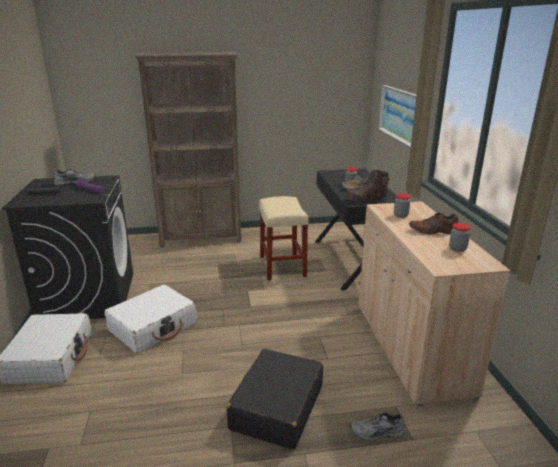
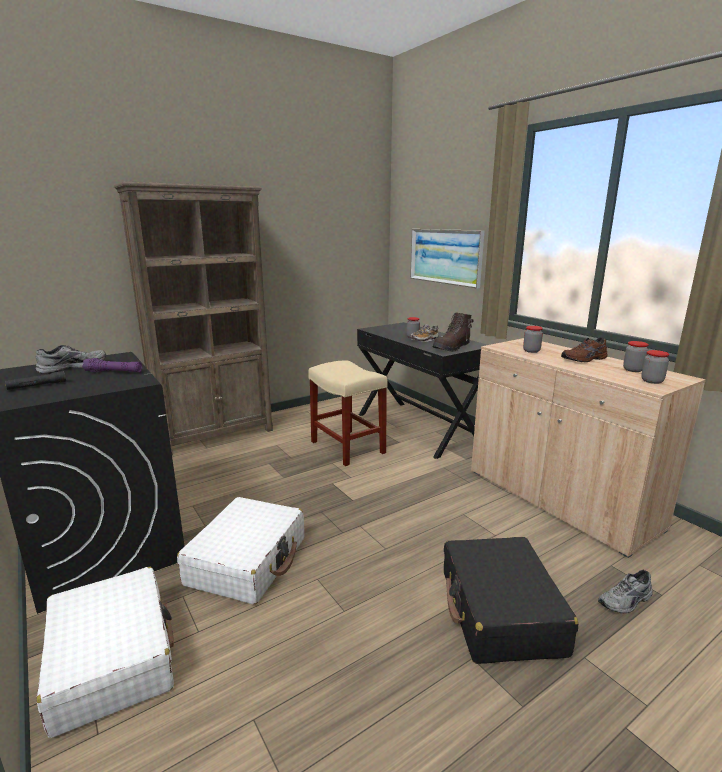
camera: 25 degrees left, 5 degrees down
(452, 262) = (652, 381): none -> jar

